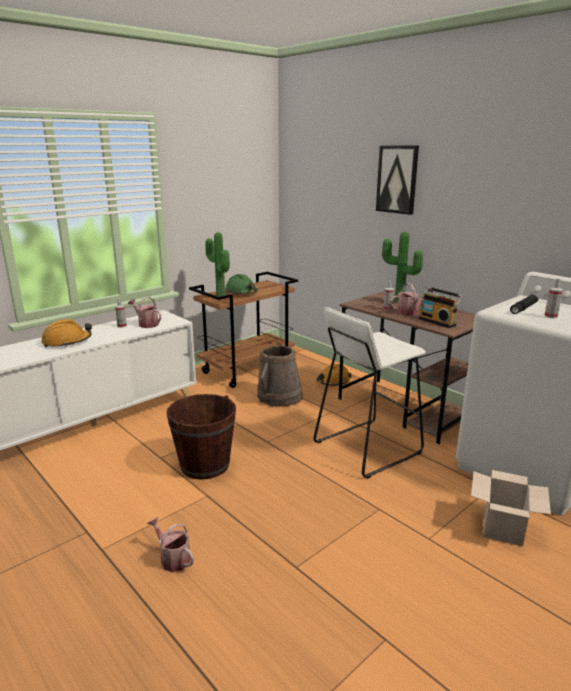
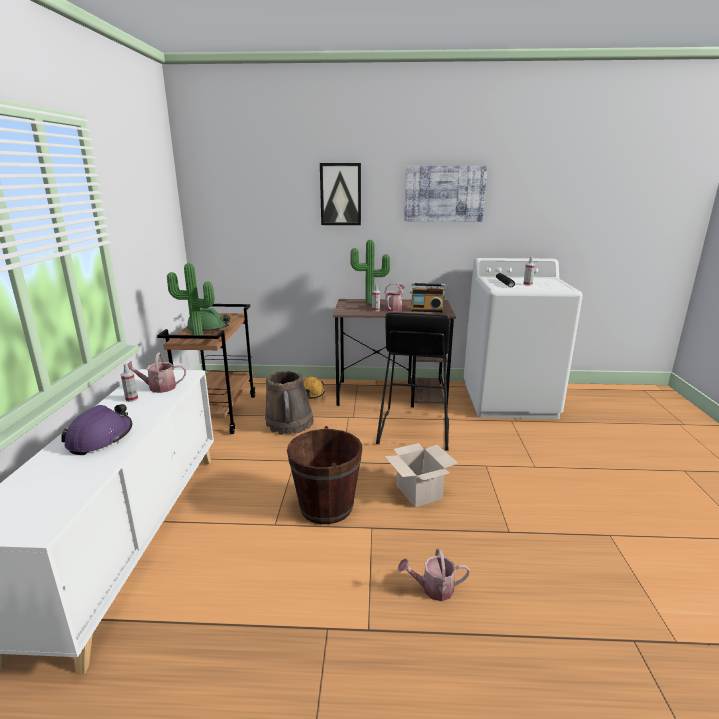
camera: 45 degrees left, 0 degrees up
(67, 342) = (100, 438): orange hard hat -> purple hard hat
(366, 447) = (413, 431): white stool -> black stool
(504, 528) = (552, 439): cardboard box -> cardboard box (420, 492)
(505, 185) = (444, 194): none -> picture

